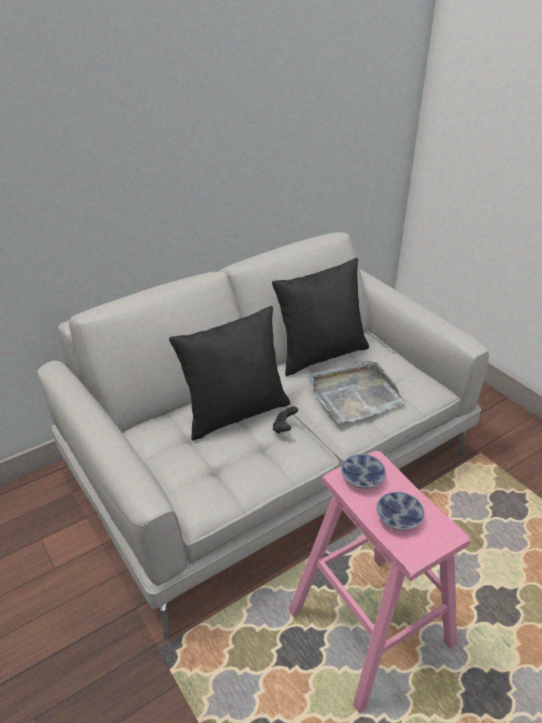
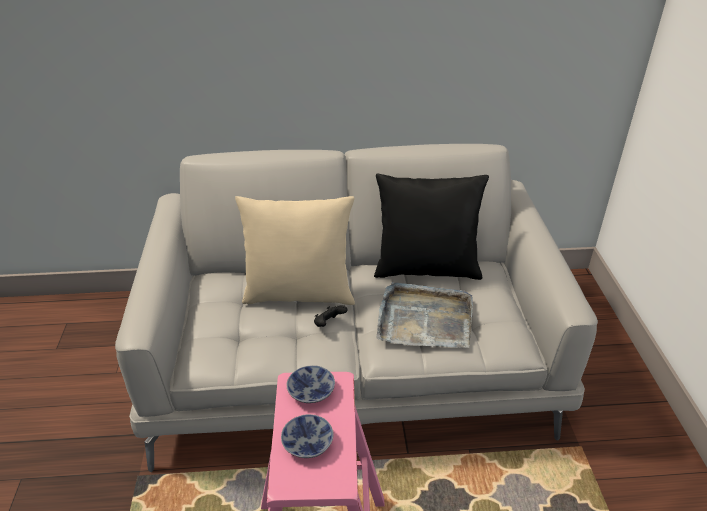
camera: 30 degrees right, 0 degrees up
(235, 413) = (299, 294): black pillow -> beige pillow

